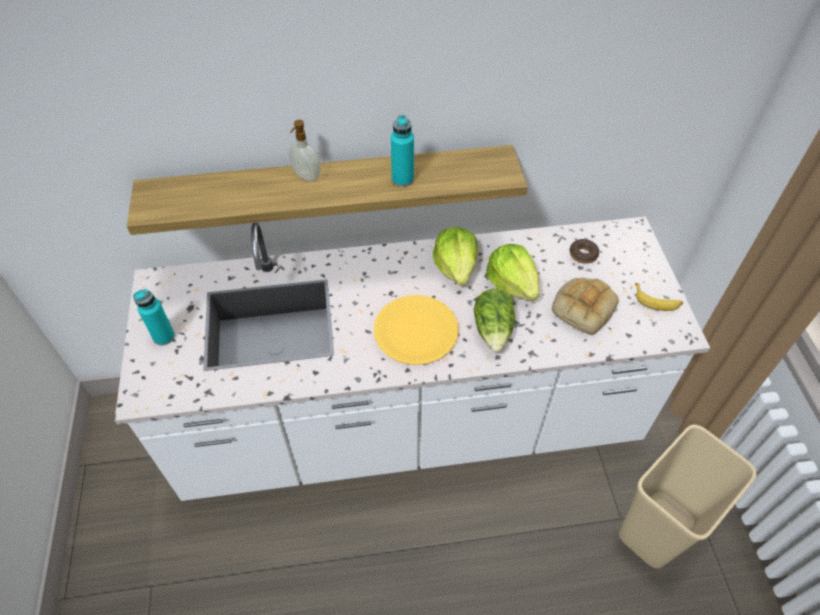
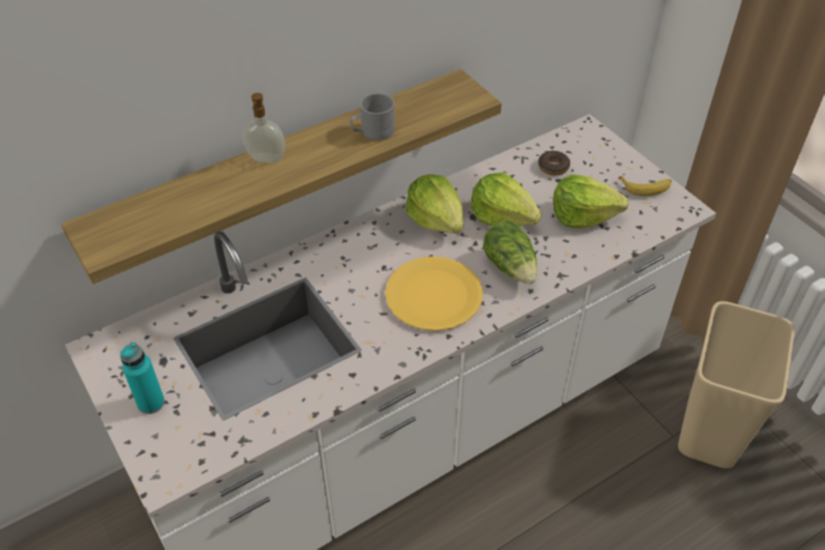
camera: 25 degrees left, 5 degrees down
(402, 179) = (372, 132): turquoise bottle -> grey mug
(583, 307) = (582, 216): bread -> lettuce

